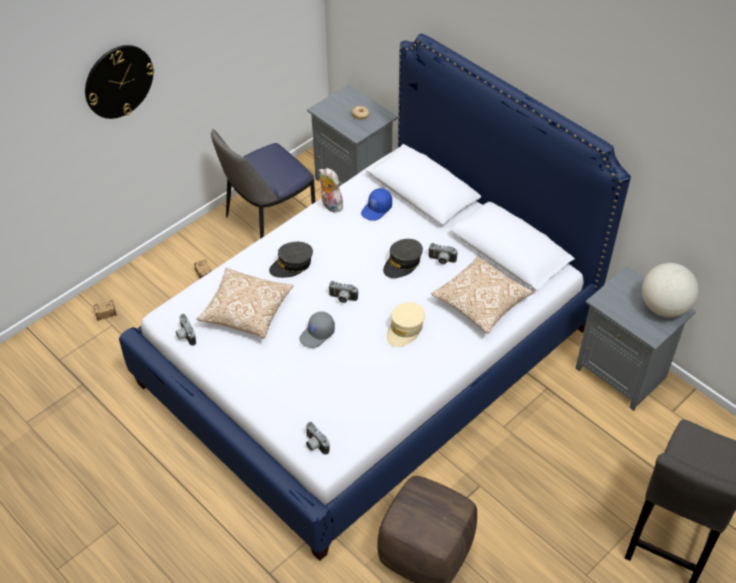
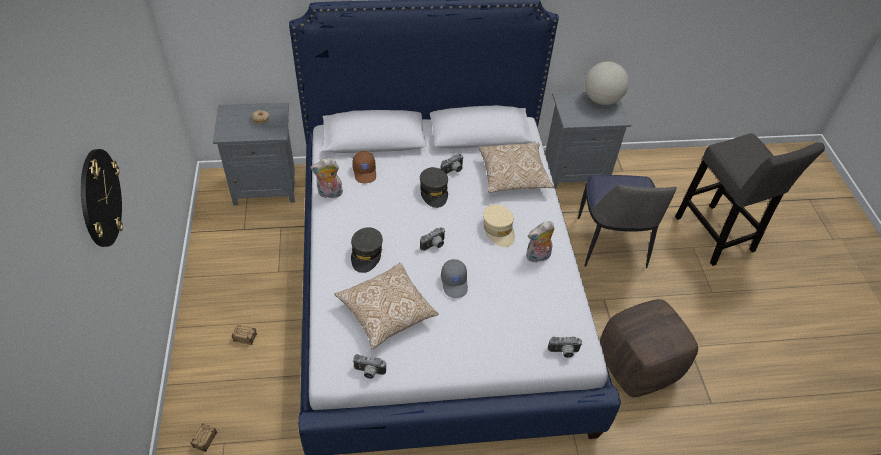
camera: 55 degrees left, 0 degrees up
(268, 221) = (240, 260): chair -> chair (610, 245)
(377, 209) = (365, 172): blue cap -> brown cap
(402, 372) = (538, 257): none -> plush toy

